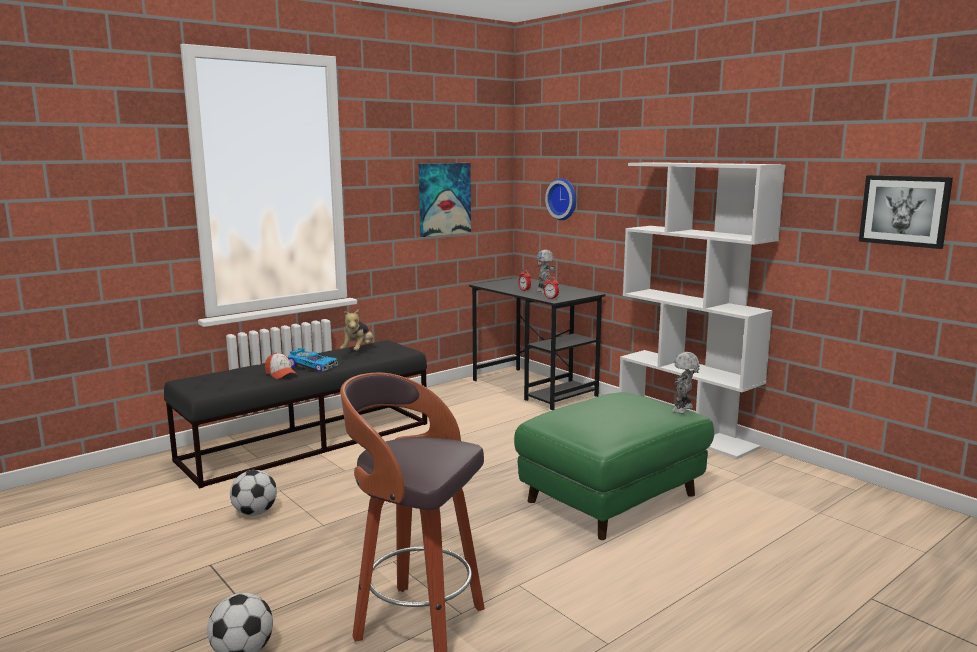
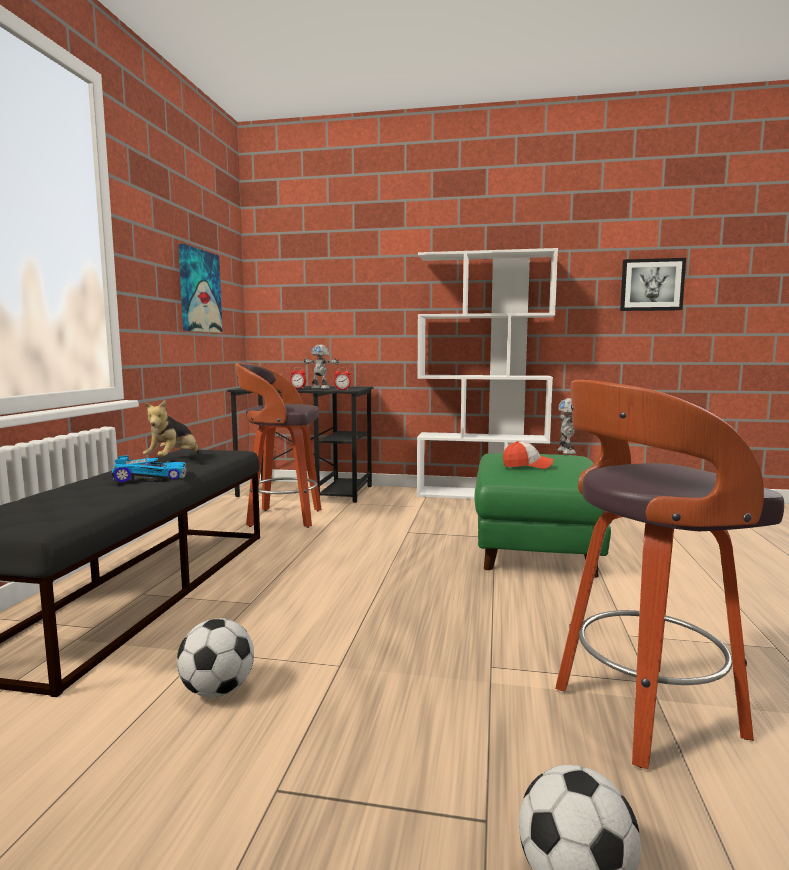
camera: 40 degrees left, 5 degrees down
(281, 374) = (126, 489): cap -> cap (527, 466)
(358, 351) = (173, 459): plush toy -> plush toy turned 45 degrees clockwise
(470, 410) = (282, 518): none -> stool
(563, 199) = (314, 299): wall clock -> none

